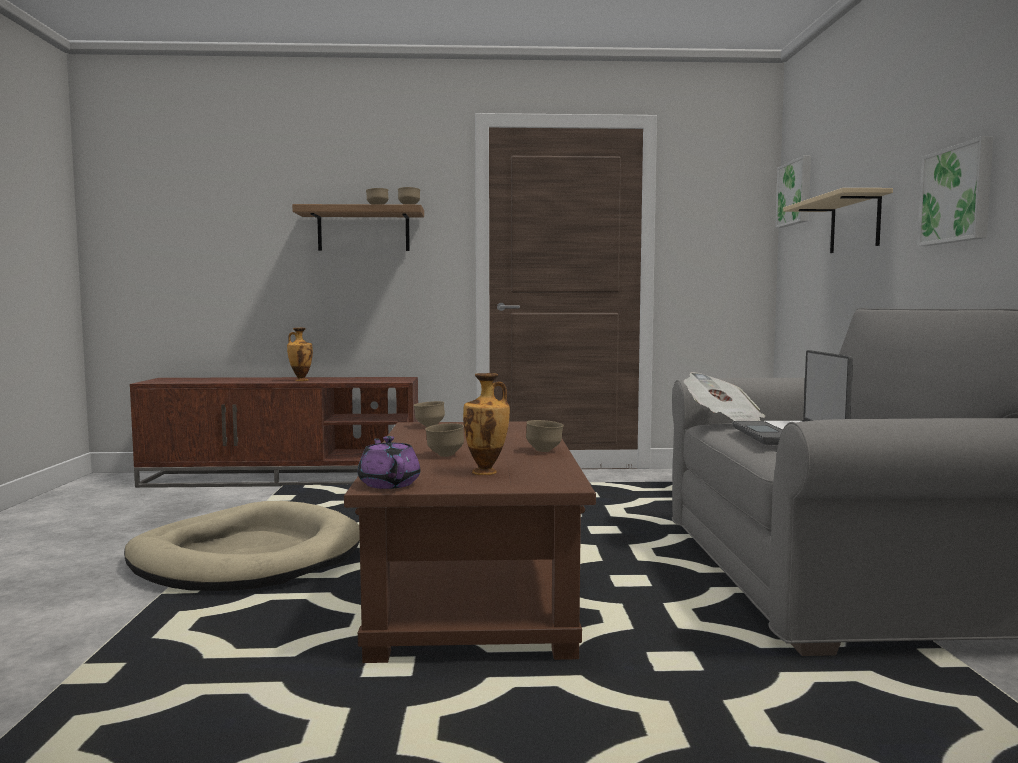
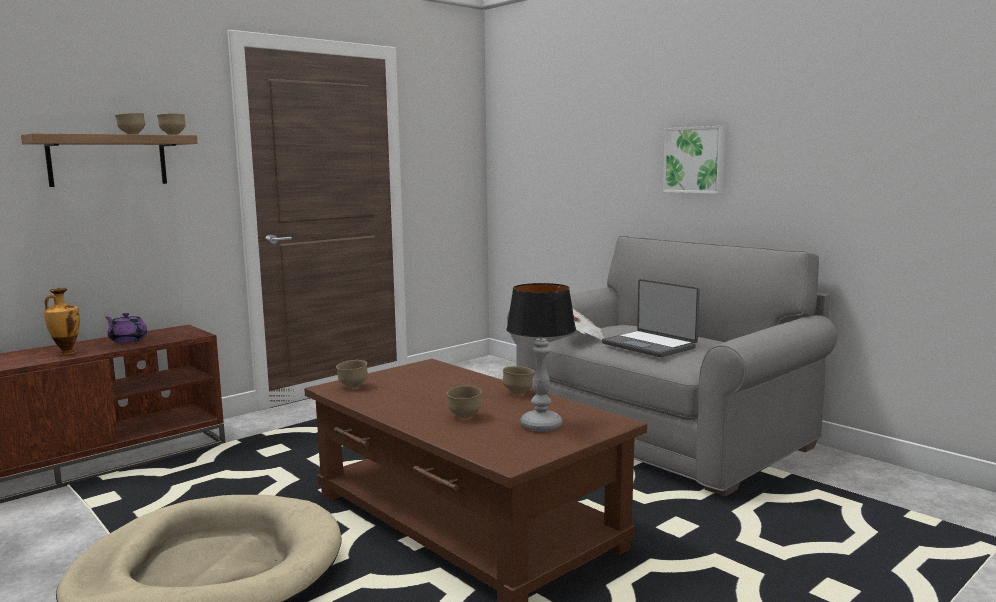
camera: 40 degrees left, 5 degrees up
(389, 484) = (511, 457): purple teapot -> purple teapot (127, 340)
(486, 472) = (541, 425): vase -> table lamp
(796, 193) = (511, 127): picture -> none
(855, 224) = (588, 164): beige shelf -> none

